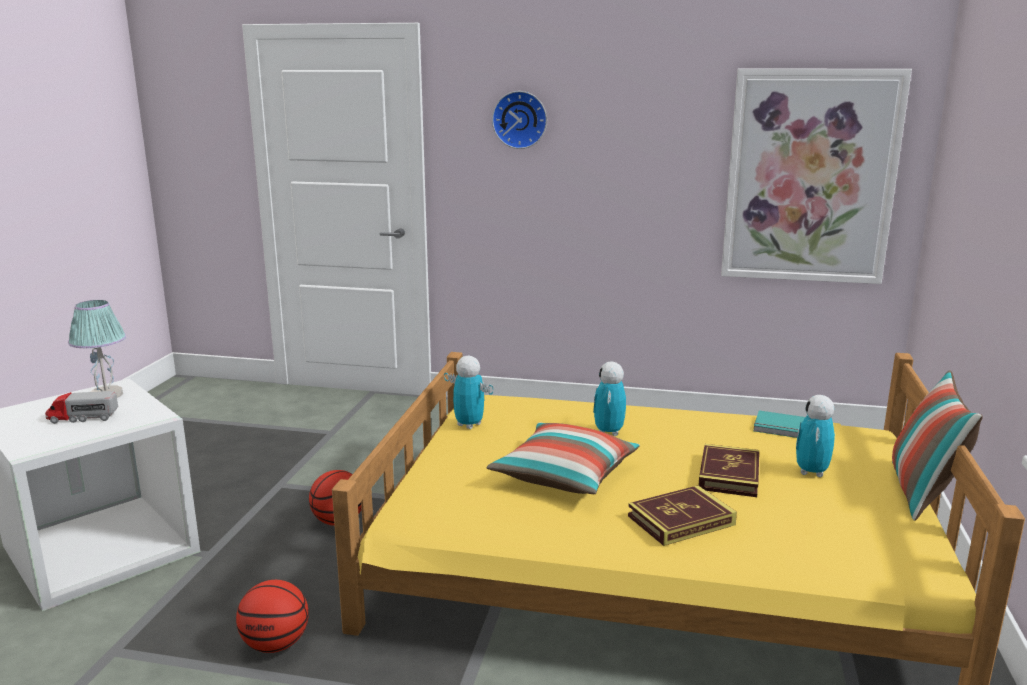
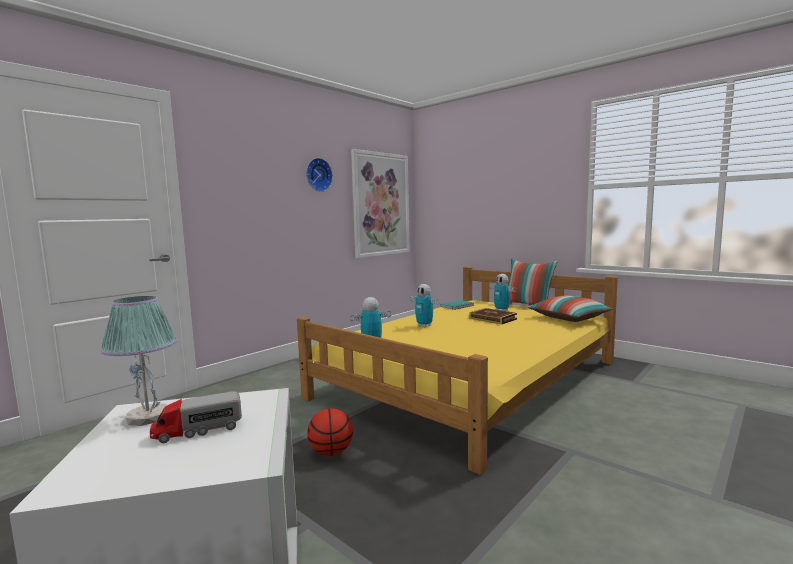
camera: 60 degrees left, 10 degrees down
(82, 418) = (198, 430): toy truck -> toy truck turned 45 degrees clockwise
(275, 644) = (476, 506): basketball -> none
(520, 119) = (248, 170): wall clock -> wall clock (318, 175)
(564, 475) = (464, 339): pillow -> pillow (569, 318)
(681, 520) = (529, 330): book -> none

